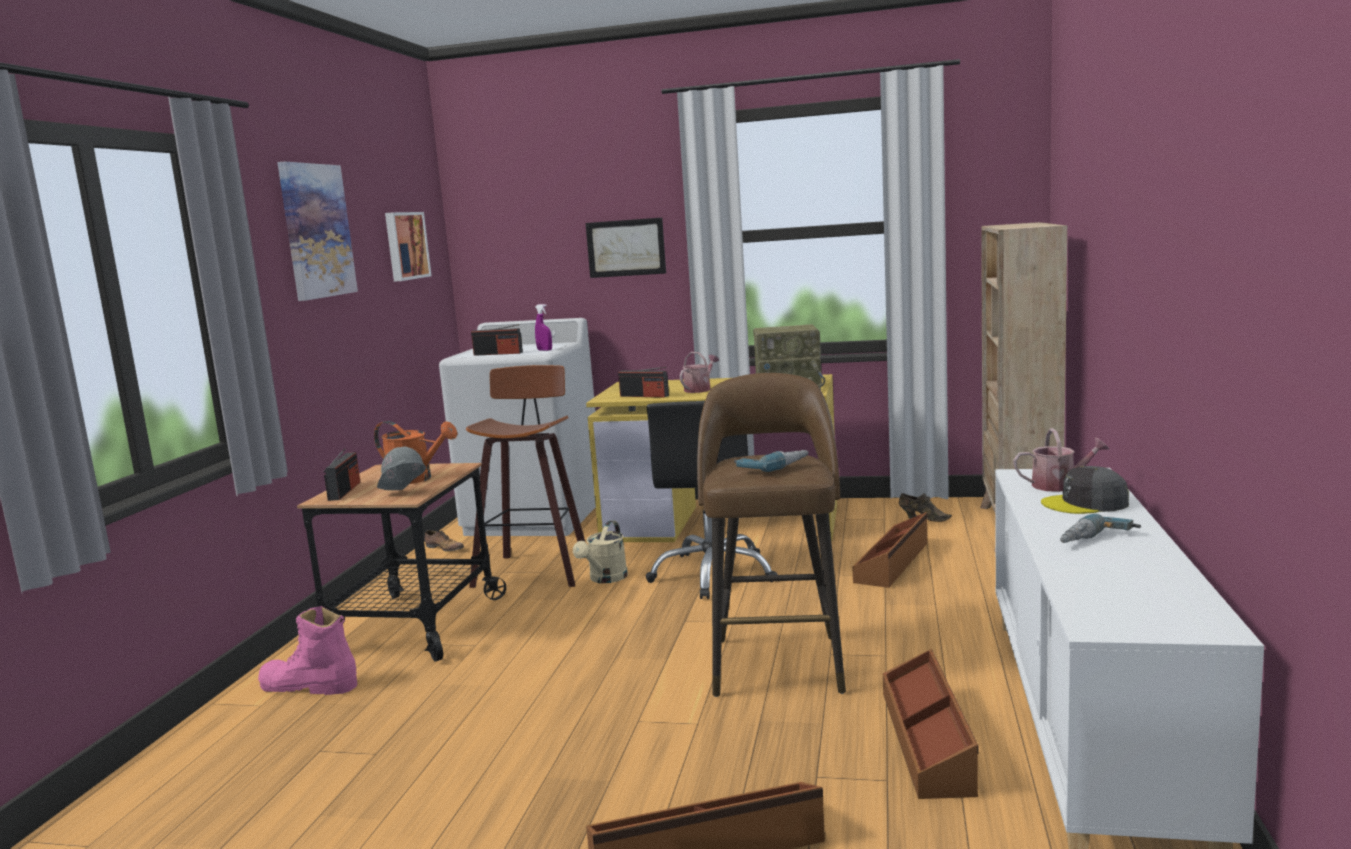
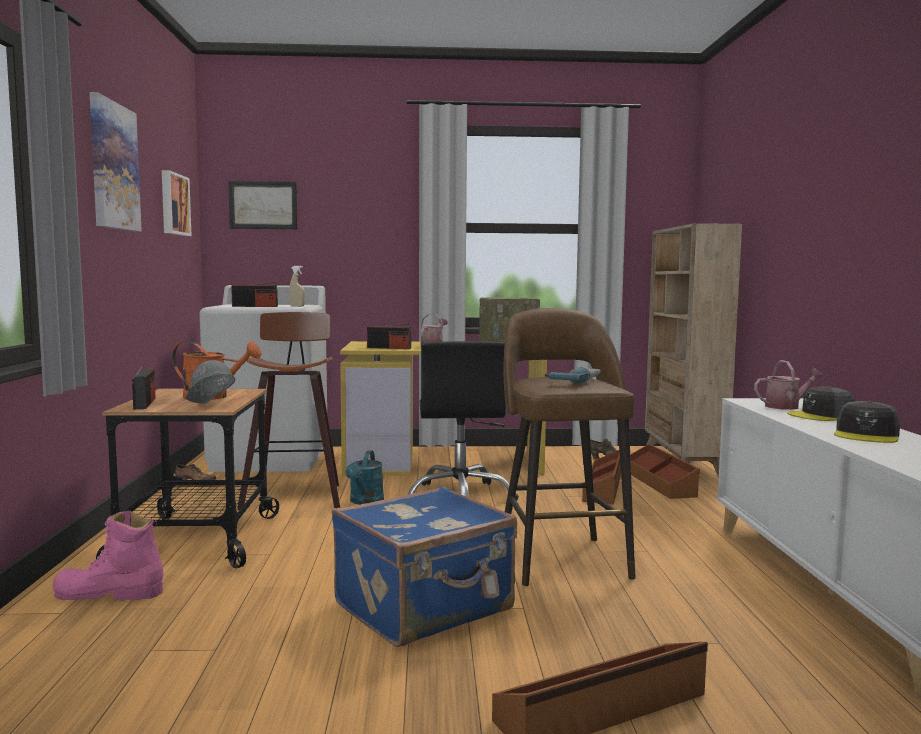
camera: 15 degrees left, 5 degrees down
(544, 350) = (297, 306): purple spray bottle -> beige spray bottle
(596, 719) = (426, 608): none -> blue suitcase
(605, 579) = (365, 502): beige watering can -> turquoise watering can
(626, 248) = (363, 229): picture -> picture (263, 205)
(928, 740) = (729, 610): brown storage box -> brown storage box (659, 482)
(1098, 541) = (867, 435): power drill -> grey cap

